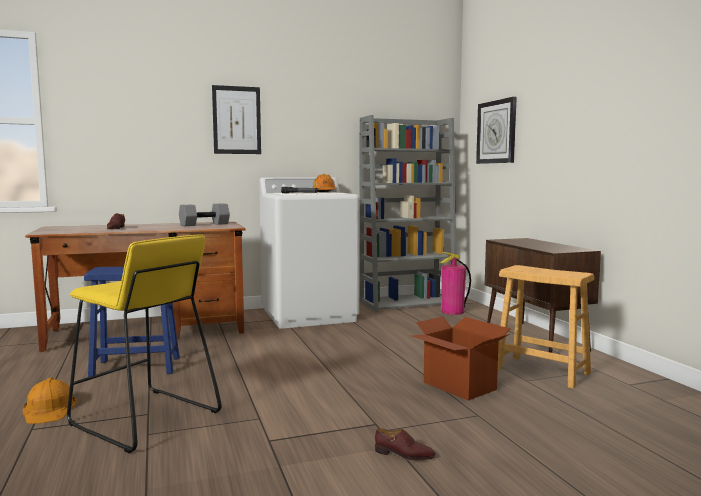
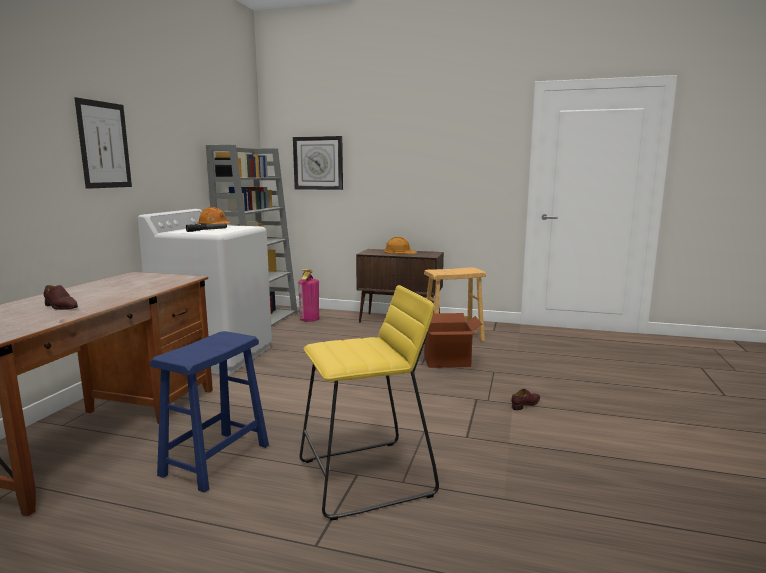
camera: 55 degrees left, 5 degrees up
(49, 409) = (270, 528): orange hard hat -> orange hard hat (400, 252)
(204, 224) = (135, 281): grey dumbbell -> none

